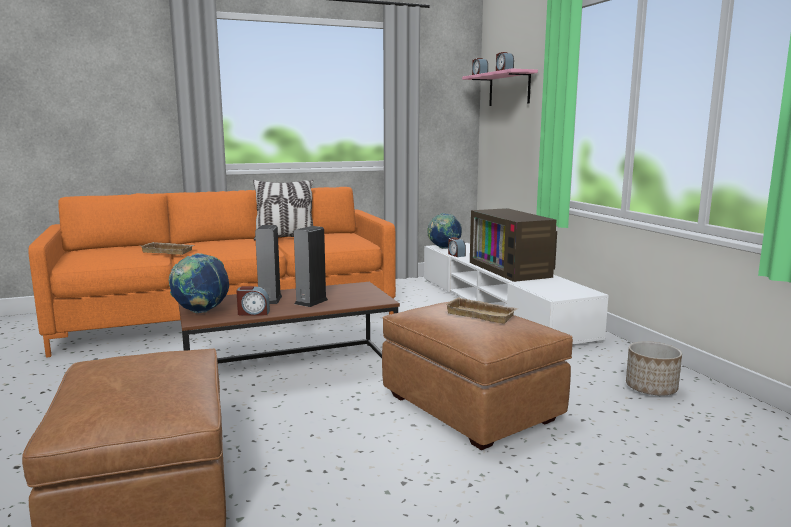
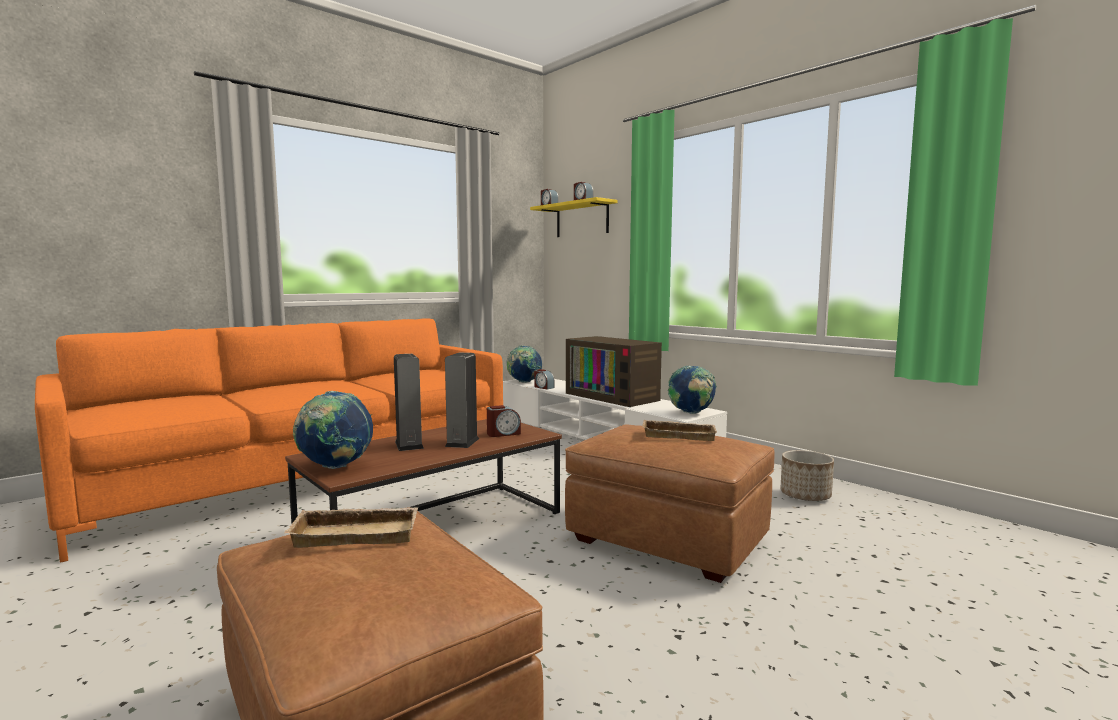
camera: 20 degrees left, 5 degrees down
(169, 251) = (236, 399): beige tray -> beige tray (358, 533)
(253, 313) = (407, 461): alarm clock -> alarm clock (503, 434)
(285, 238) = (369, 377): pillow -> none
(509, 89) = (582, 220): pink shelf -> yellow shelf
(567, 293) = (691, 413): none -> globe

